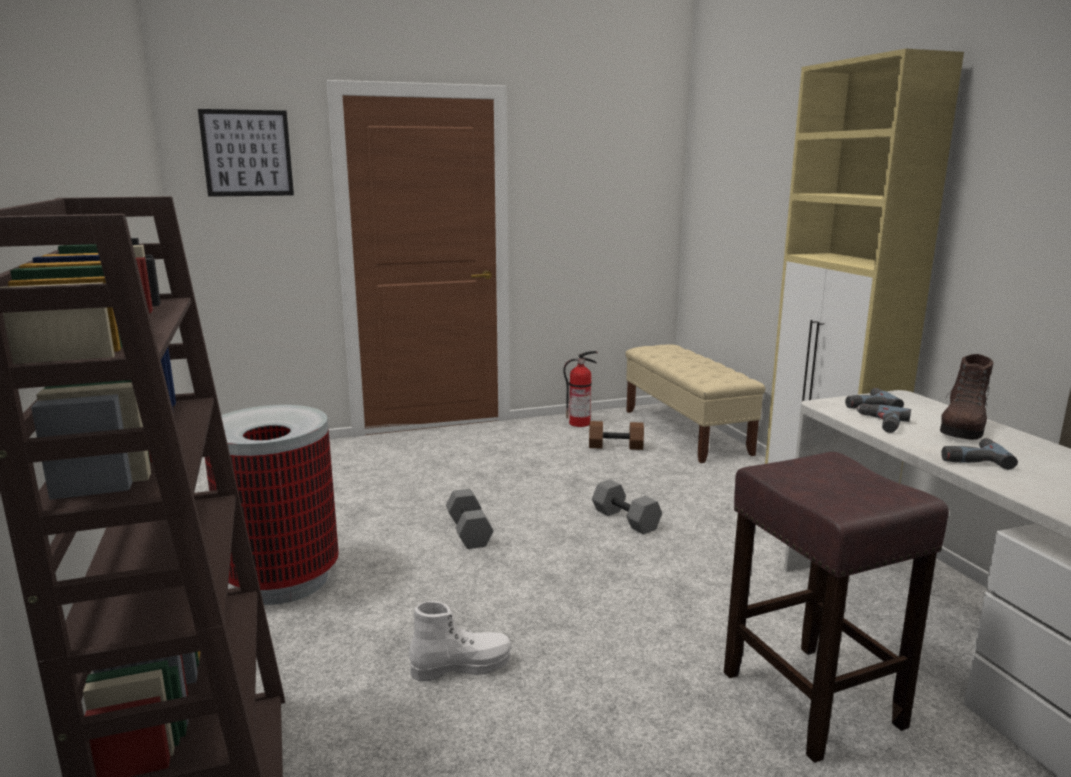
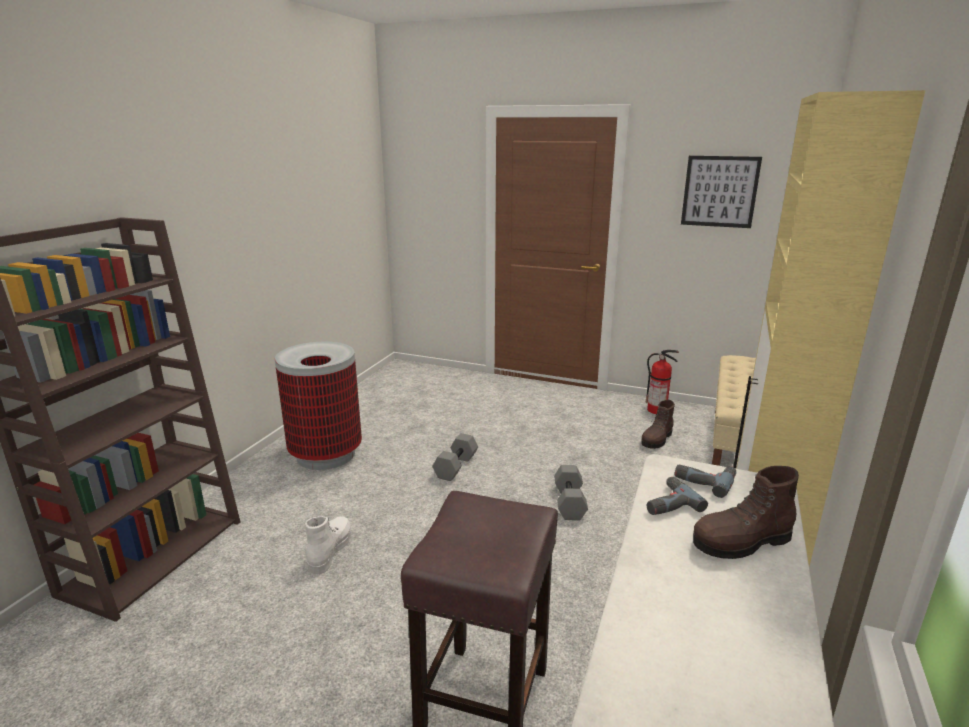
camera: 40 degrees right, 5 degrees up
(247, 153) = (431, 161): picture -> picture (719, 191)
(461, 666) = (330, 550): white boot -> white boot turned 105 degrees counterclockwise
(616, 446) = (657, 440): brown dumbbell -> brown boot
(971, 458) = (664, 572): power drill -> none

